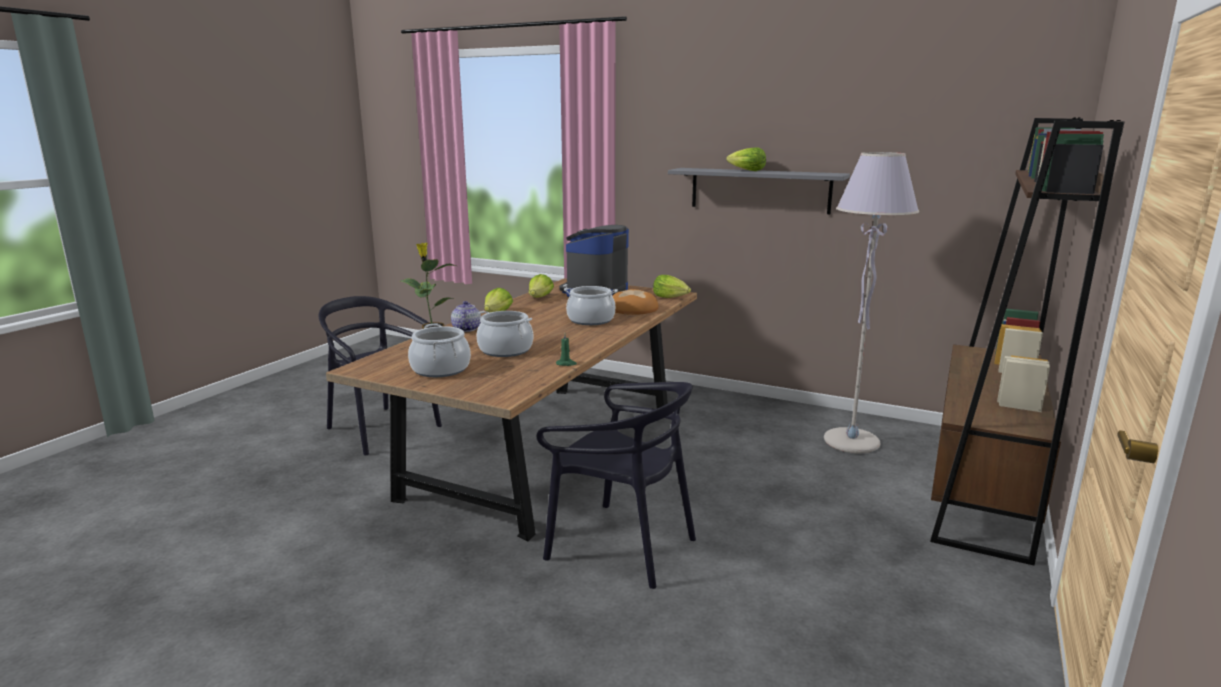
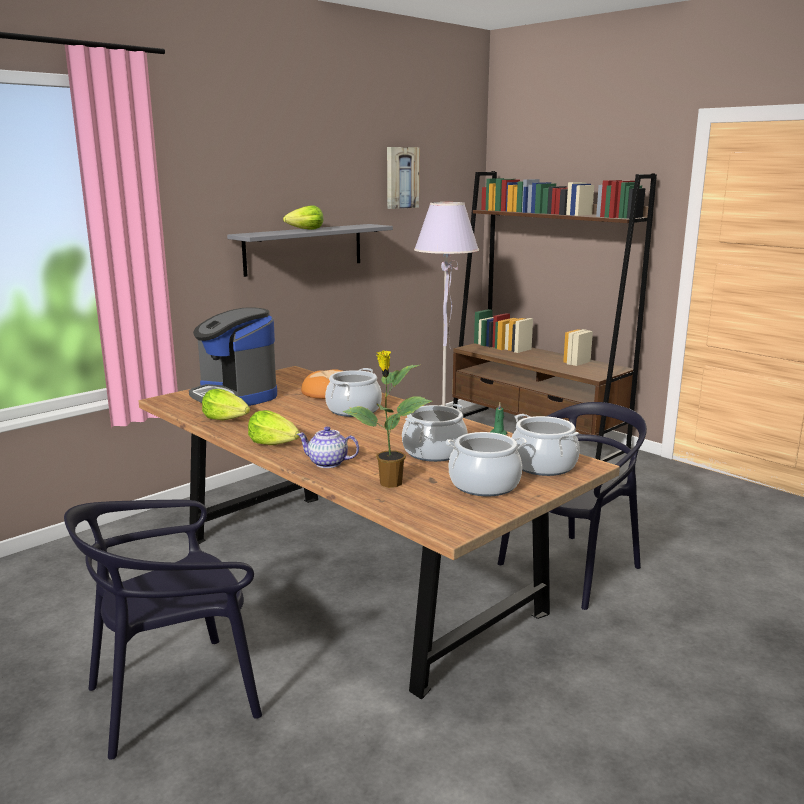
camera: 70 degrees left, 0 degrees up
(493, 383) = (543, 465): none -> cooking pot
(671, 297) = (303, 375): lettuce -> none
(908, 123) = (401, 178): none -> picture

